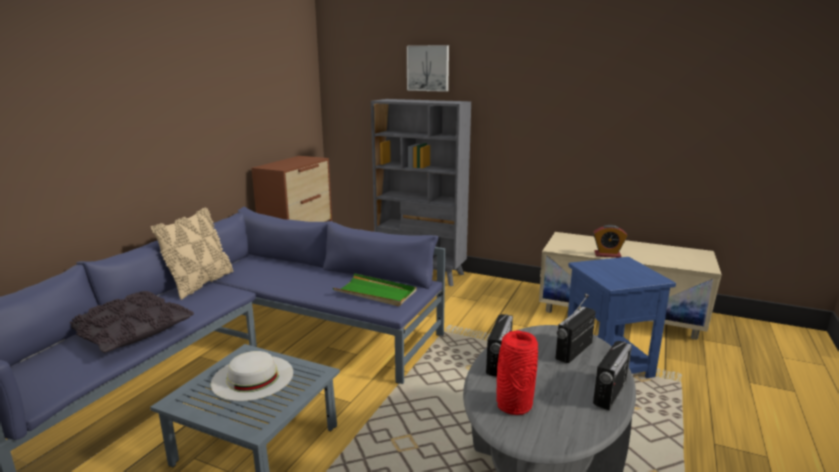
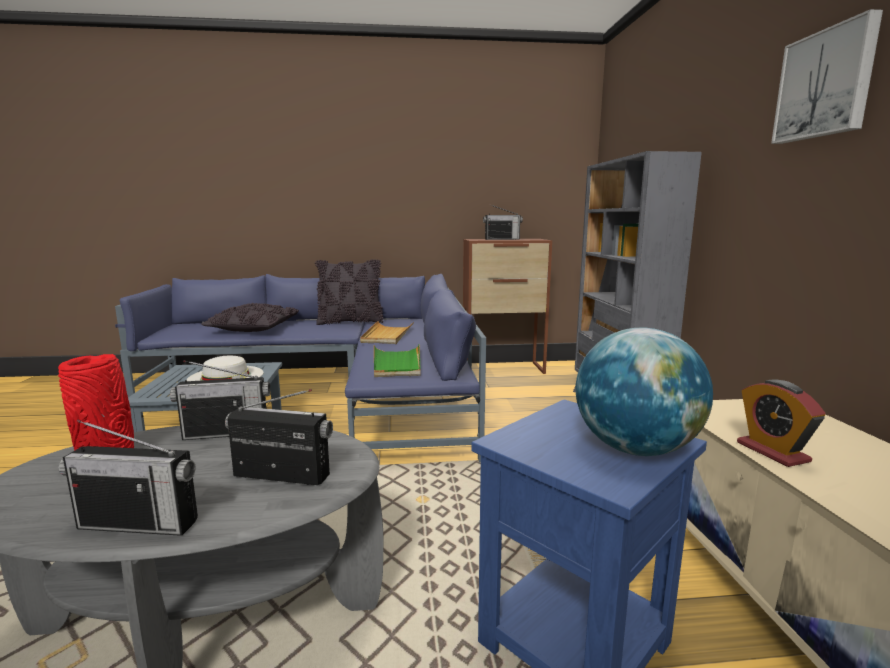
camera: 60 degrees right, 5 degrees down
(200, 283) = (350, 322): beige pillow -> black pillow
(285, 279) = (387, 335): none -> beige tray
(291, 163) = (502, 239): none -> radio
(428, 68) = (674, 113): picture -> picture (826, 84)
(631, 267) = (636, 449): none -> globe

